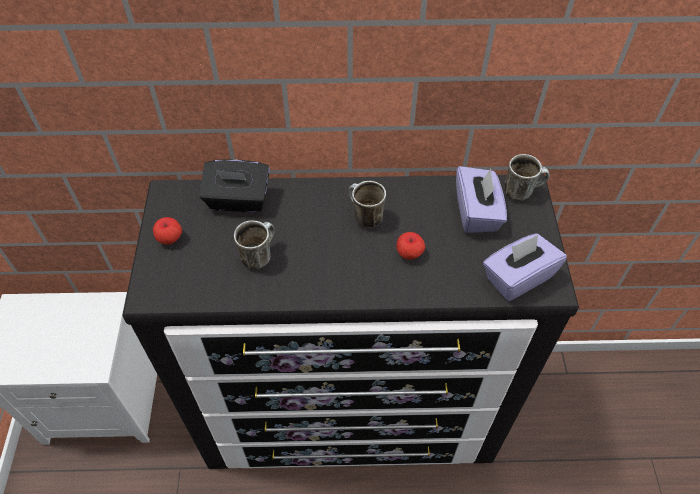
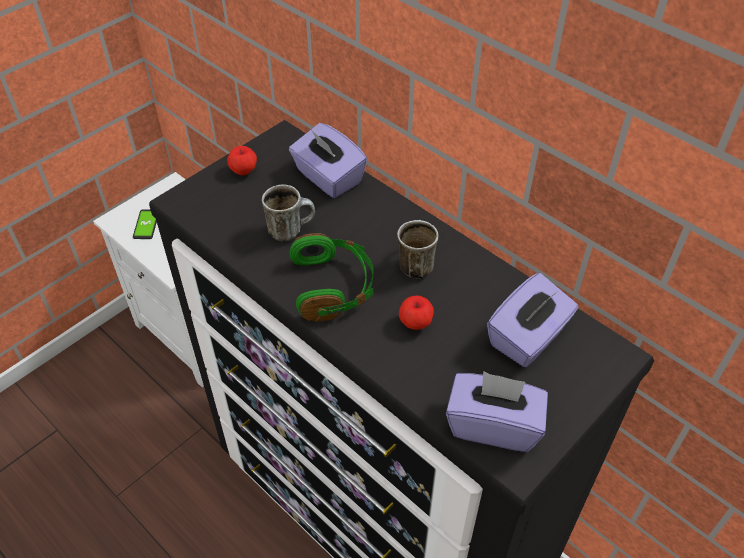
camera: 45 degrees right, 5 degrees down
(27, 352) = (146, 225): none -> phone
(238, 200) = (328, 178): black tissue box -> purple tissue box
(334, 270) = (333, 287): none -> green headphones
(522, 191) = (604, 354): mug -> none

